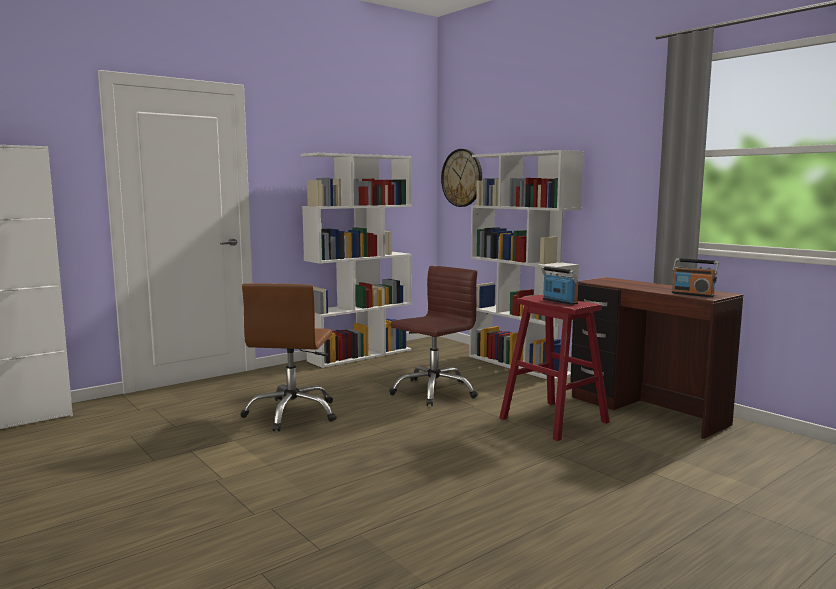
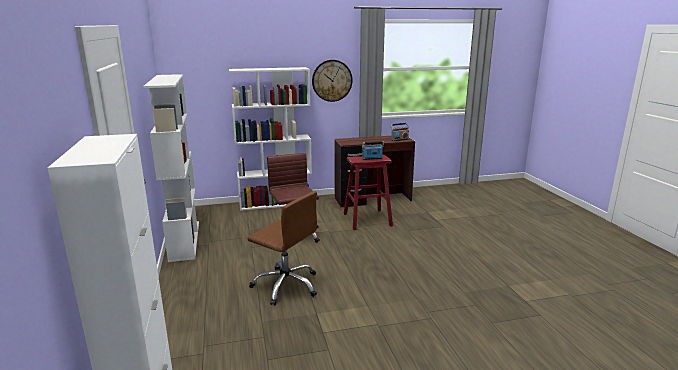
camera: 65 degrees left, 10 degrees up
(462, 178) = (192, 85): wall clock -> wall clock (332, 80)

